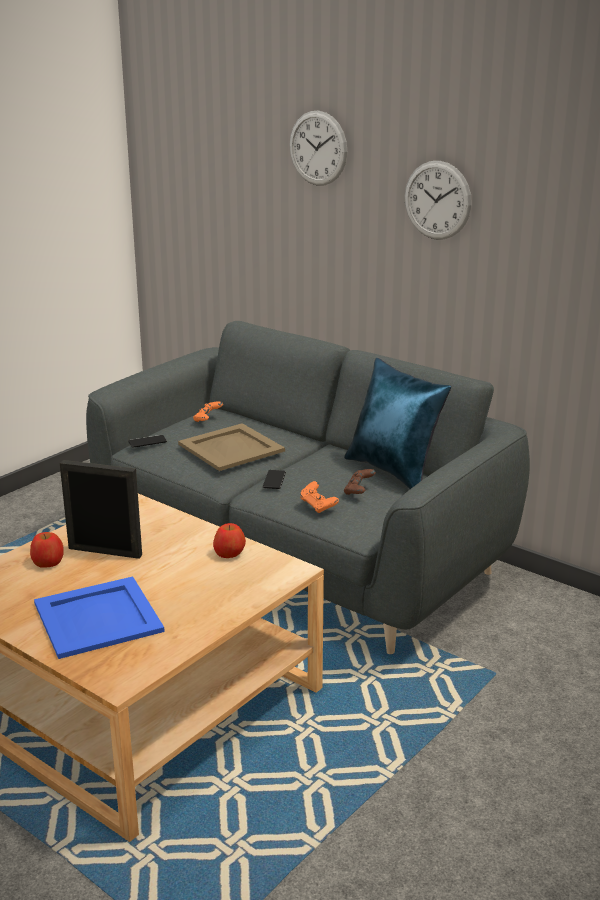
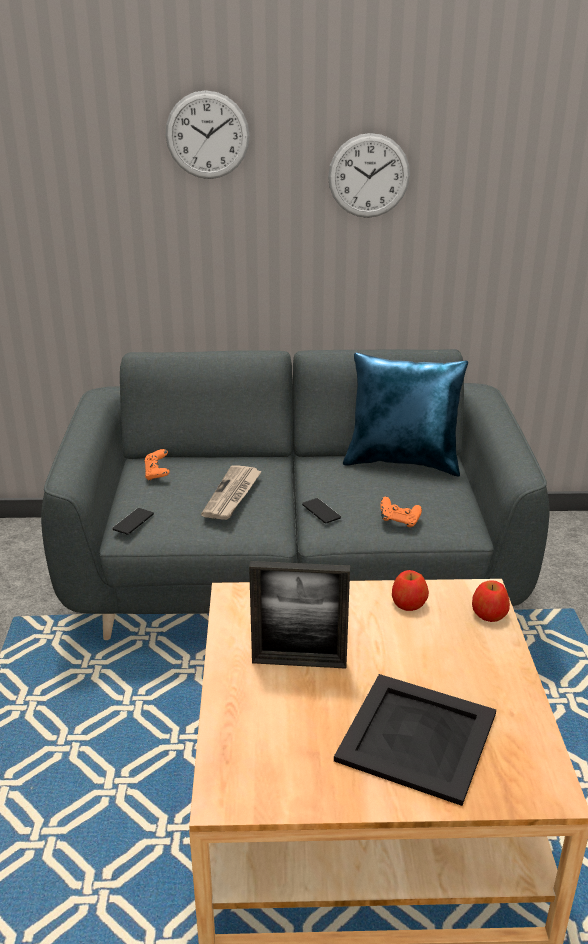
camera: 40 degrees left, 5 degrees up
(48, 562) = (263, 706): apple -> apple (489, 613)
(97, 618) = (417, 738): blue tray -> black tray
(105, 551) = (299, 662): picture frame -> picture frame turned 150 degrees counterclockwise
(231, 448) = (232, 495): beige tray -> newspaper
(359, 491) = (411, 492): brown game controller -> none

